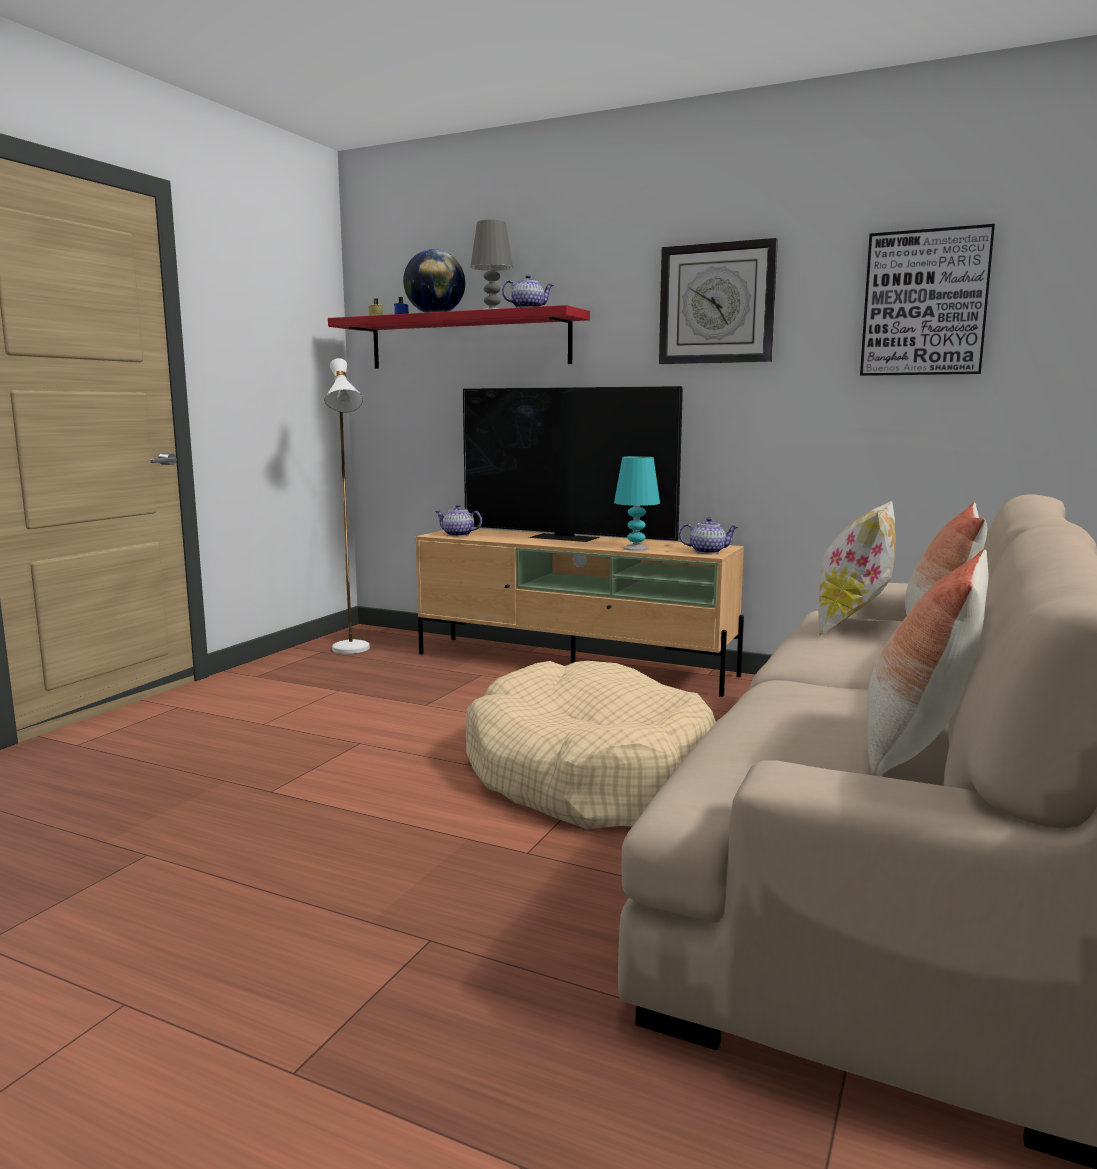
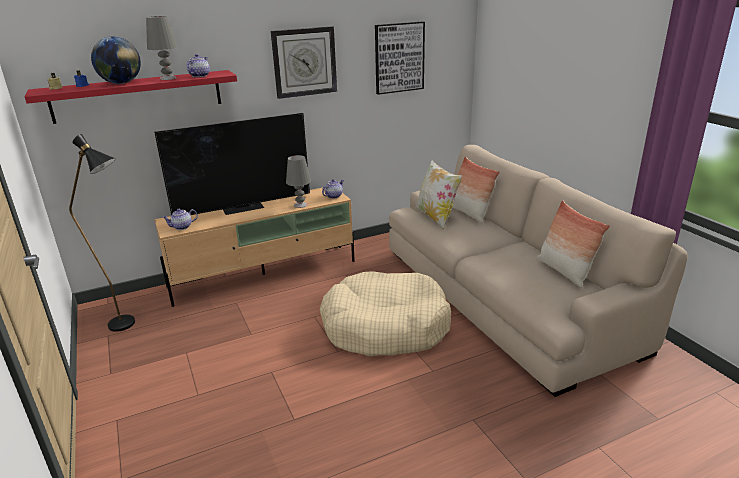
camera: 50 degrees left, 15 degrees up
(353, 652) = (129, 325): white floor lamp -> black floor lamp
(636, 548) = (300, 205): turquoise table lamp -> grey table lamp

